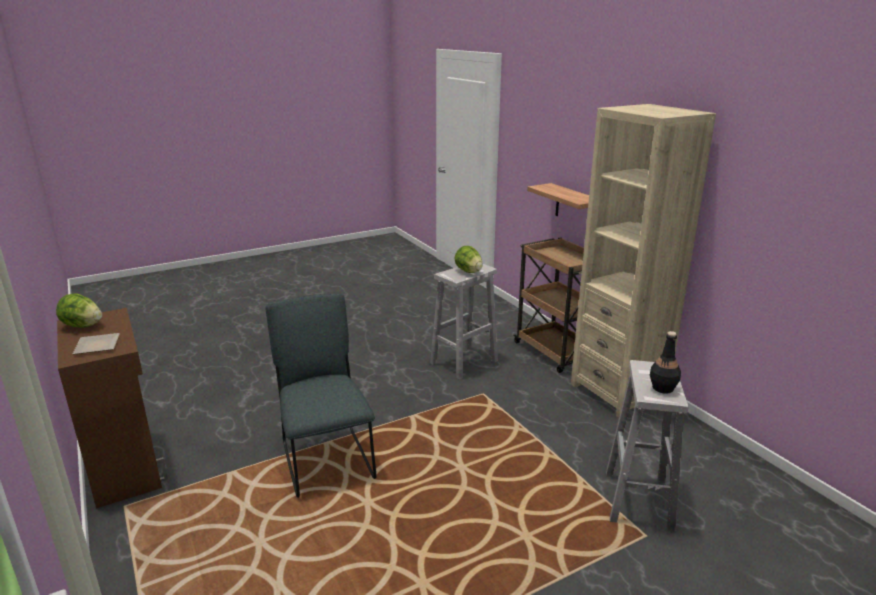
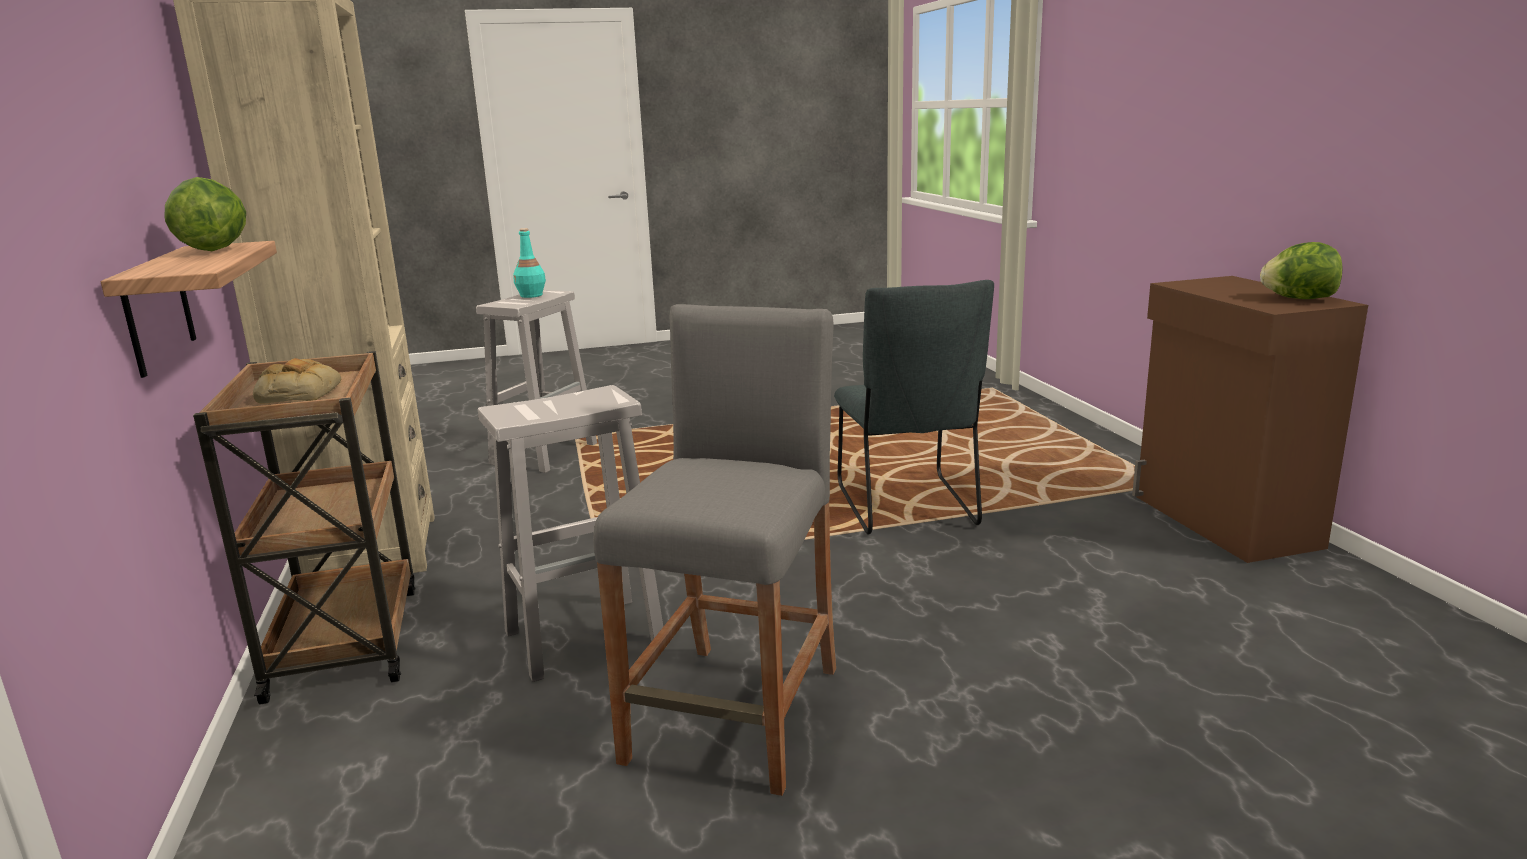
camera: 165 degrees left, 5 degrees down
(96, 345) = (1223, 286): plate -> none
(392, 345) = (736, 713): none -> grey stool
(468, 271) = (552, 405): lettuce -> lettuce (214, 250)
(566, 258) = (298, 394): none -> bread
(662, 388) = (531, 295): black bottle -> turquoise bottle

